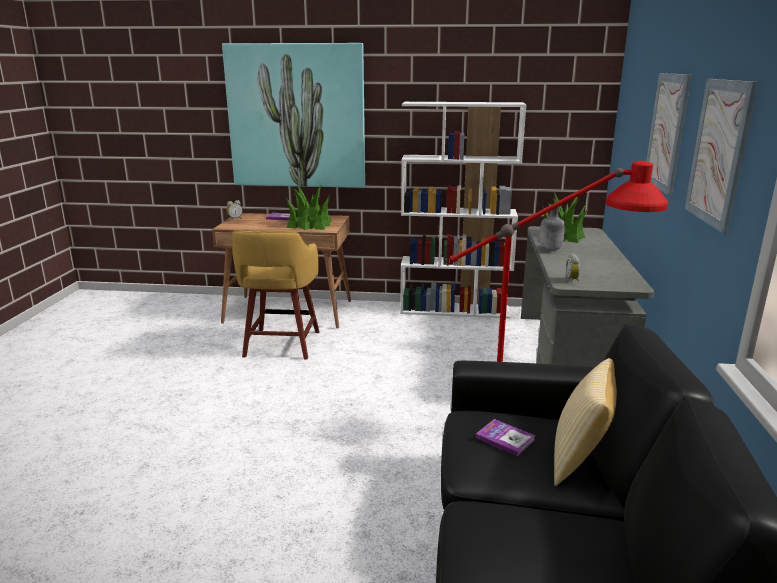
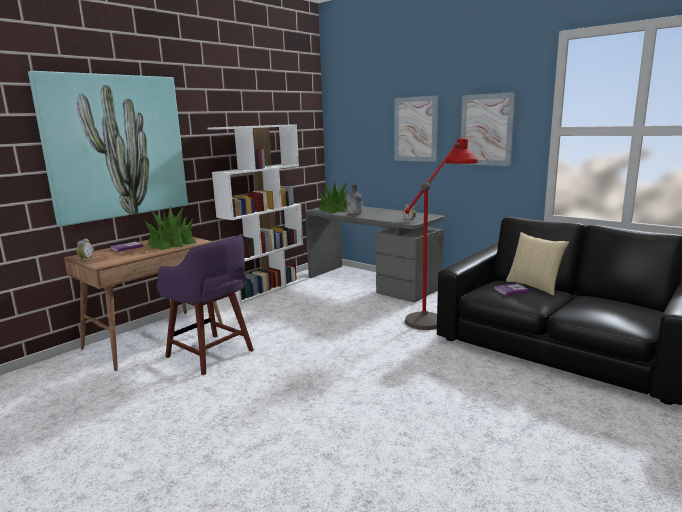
camera: 55 degrees left, 5 degrees down
(281, 345) = (211, 355): yellow stool -> purple stool

